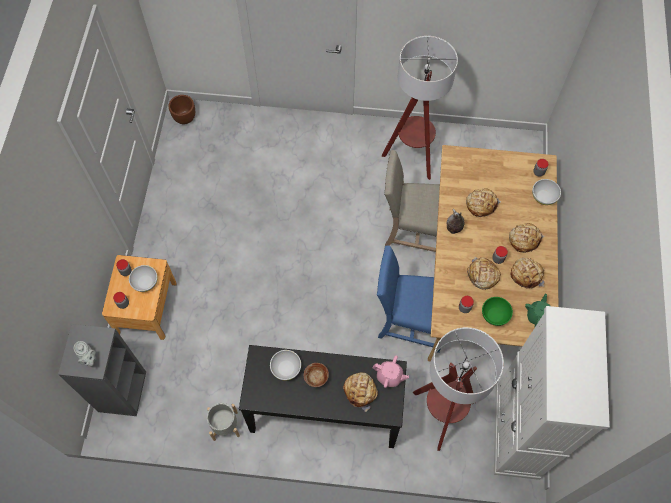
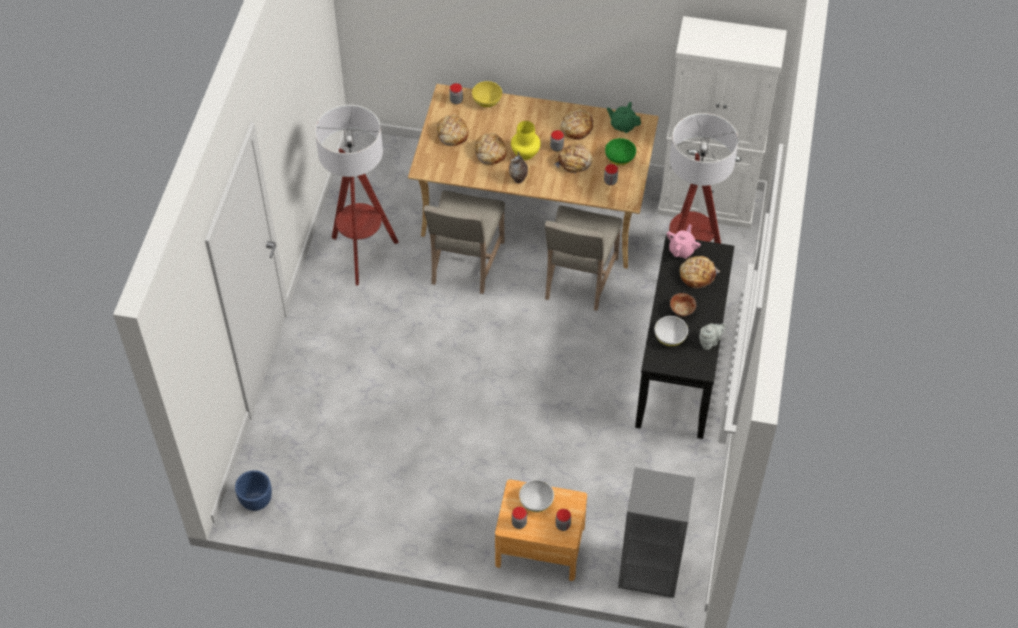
camera: 85 degrees left, 10 degrees down
(89, 358) = (670, 491): grey teapot -> grey teapot (710, 342)
(185, 118) = (257, 501): brown planter -> blue planter
(225, 426) = (694, 463): grey planter -> none
(409, 320) = (578, 280): blue chair -> beige chair
(485, 233) = (525, 153): none -> yellow vase
(524, 239) = (536, 124): bread -> bread (452, 134)
(543, 196) = (487, 101): white bowl -> yellow bowl

